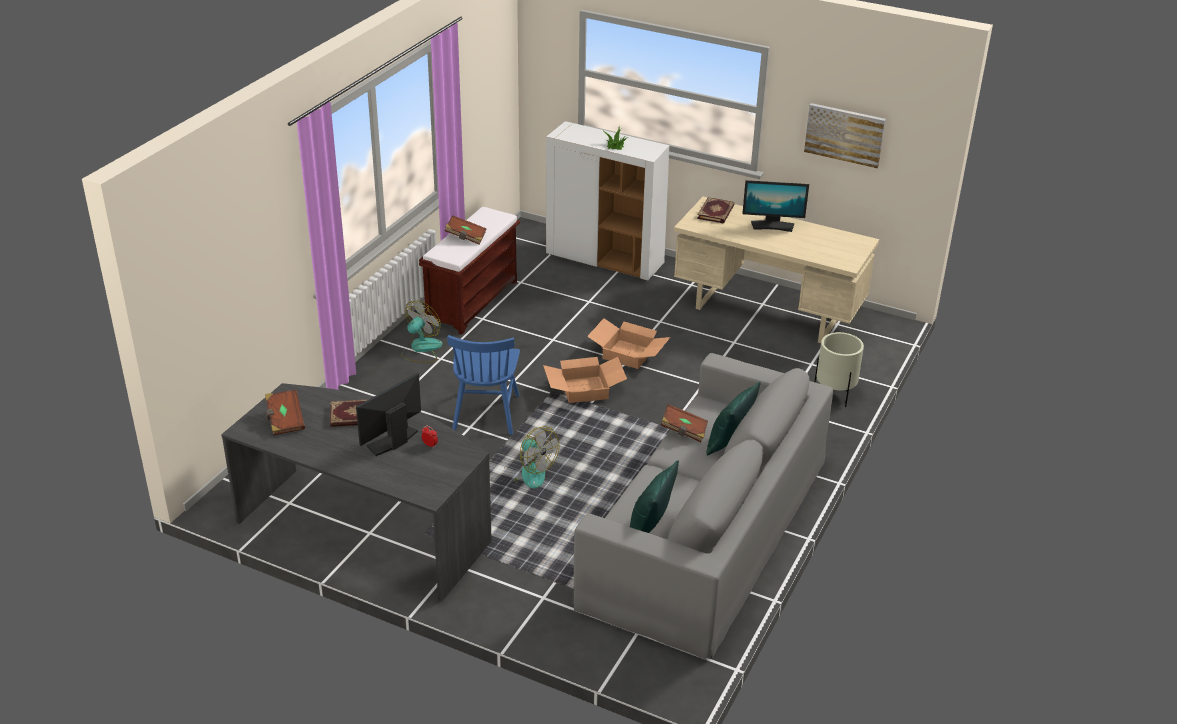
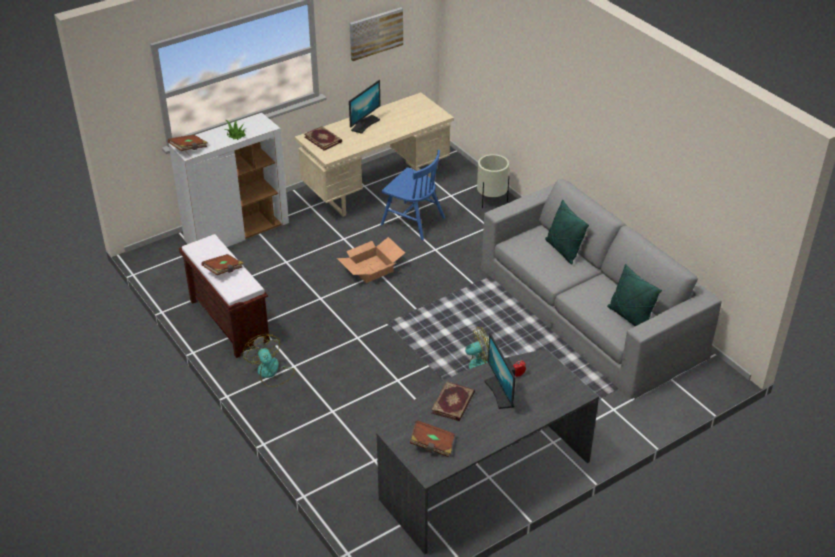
camera: 60 degrees left, 5 degrees up
(485, 413) = (386, 366): blue chair -> blue chair (412, 221)
(585, 389) = (397, 305): cardboard box -> none
(683, 431) = (538, 264): brown book -> brown book (189, 149)

